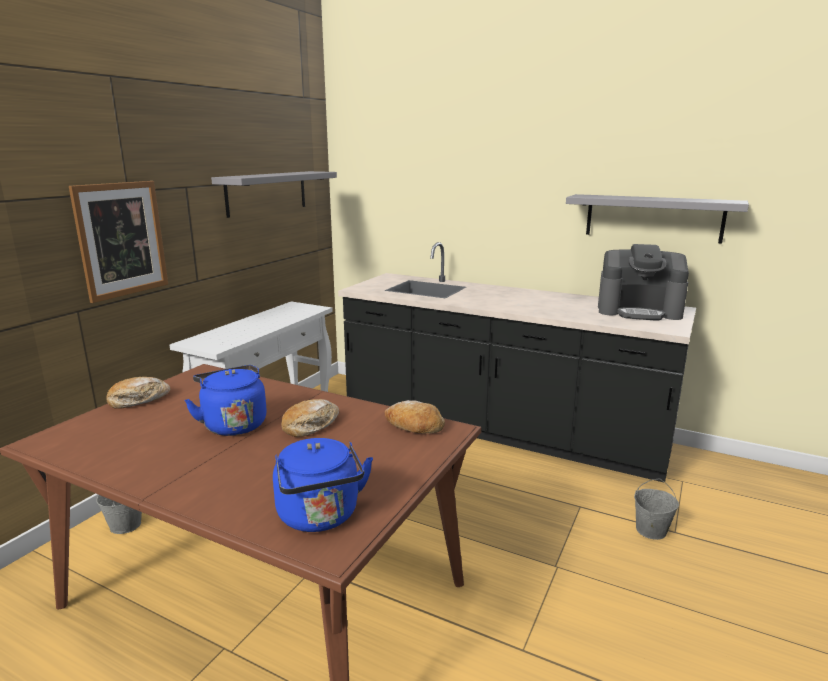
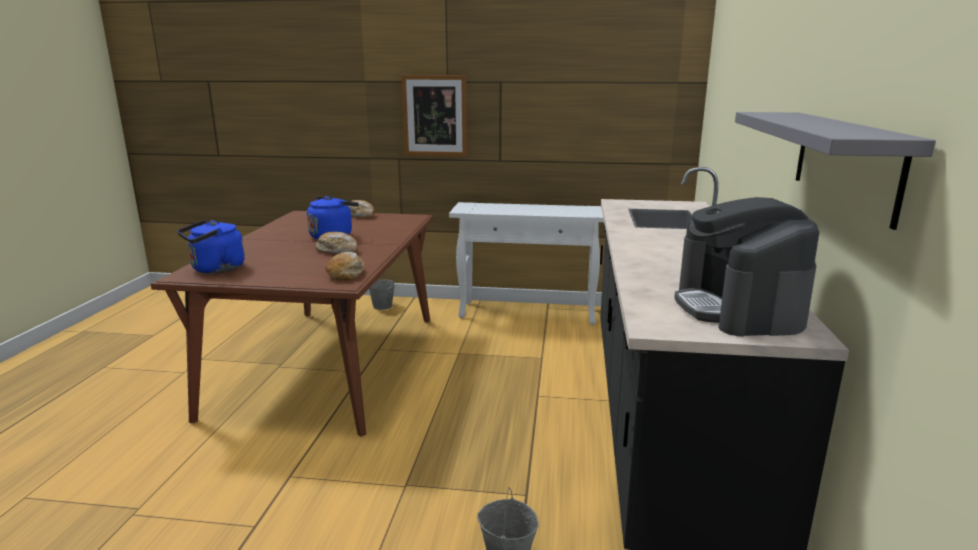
camera: 70 degrees right, 0 degrees up
(267, 193) = (595, 94): grey shelf -> none

